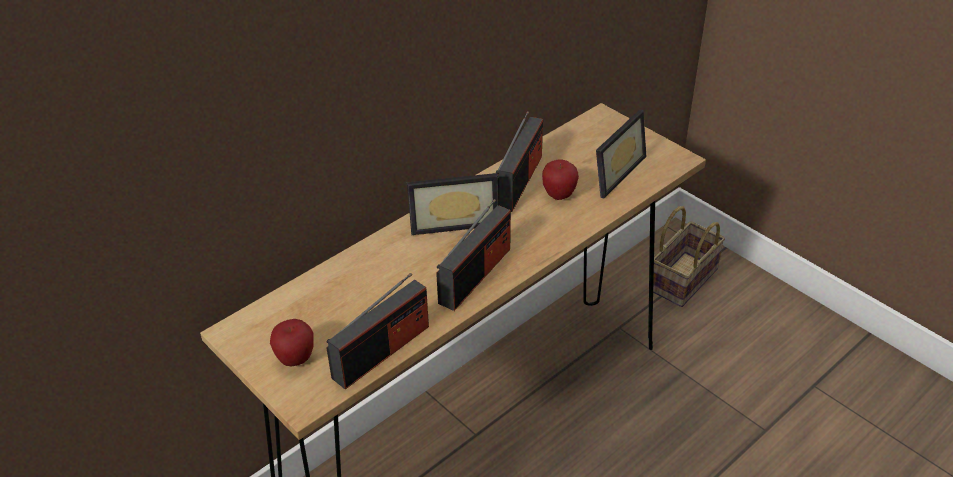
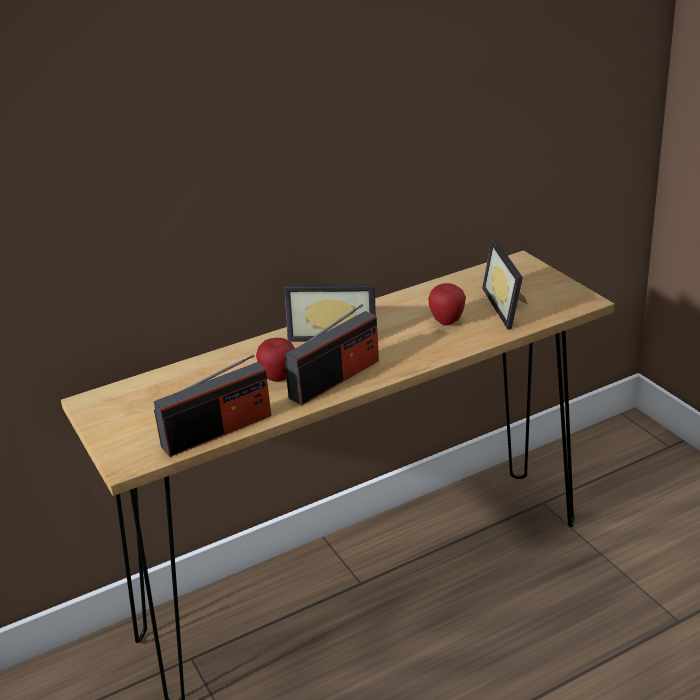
camera: 15 degrees right, 10 degrees down
(295, 359) = (135, 428): apple -> apple (278, 378)
(519, 181) = (412, 307): radio -> none
(612, 172) = (510, 306): picture frame -> picture frame turned 120 degrees clockwise
(683, 278) = (627, 464): basket -> none

